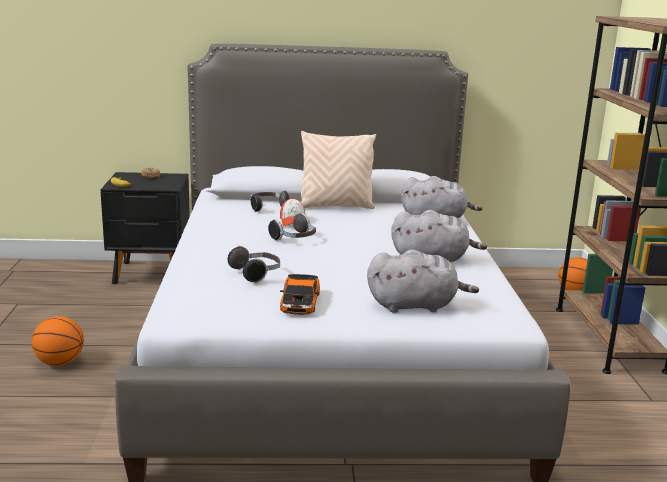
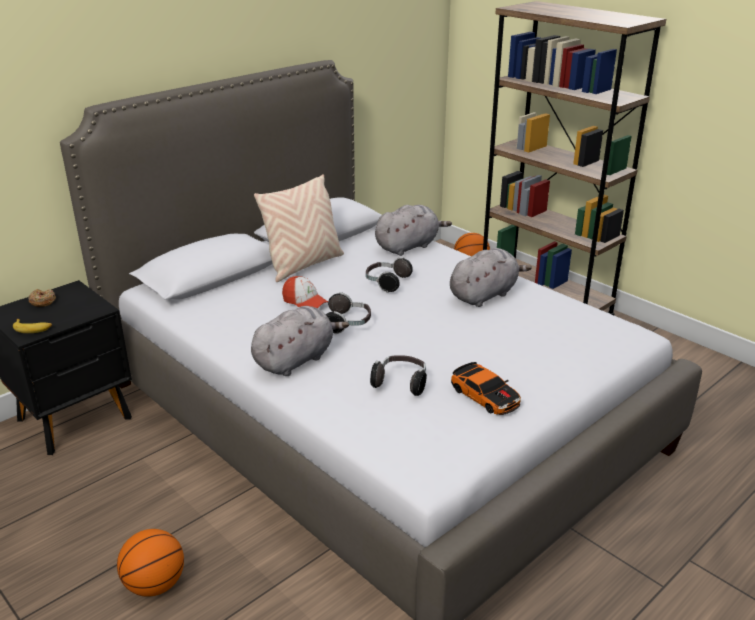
camera: 40 degrees left, 10 degrees up
(267, 208) = (248, 294): headphones -> headphones (386, 283)
(415, 305) = (559, 352): grey plush toy -> grey plush toy (296, 360)

